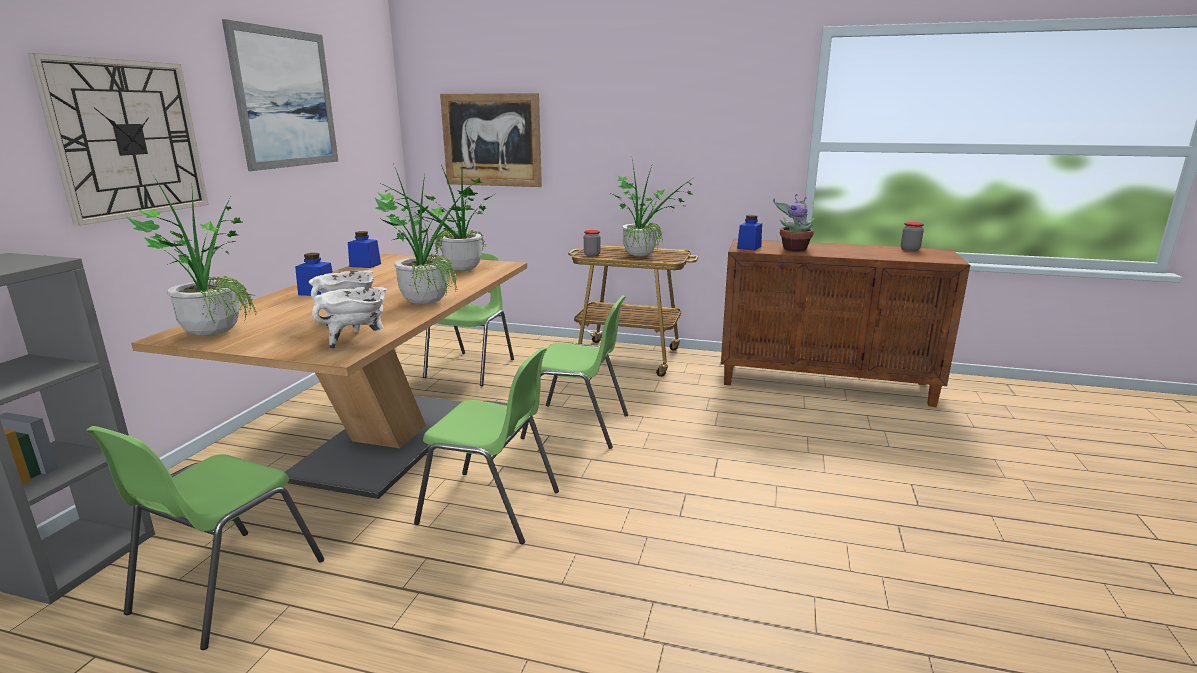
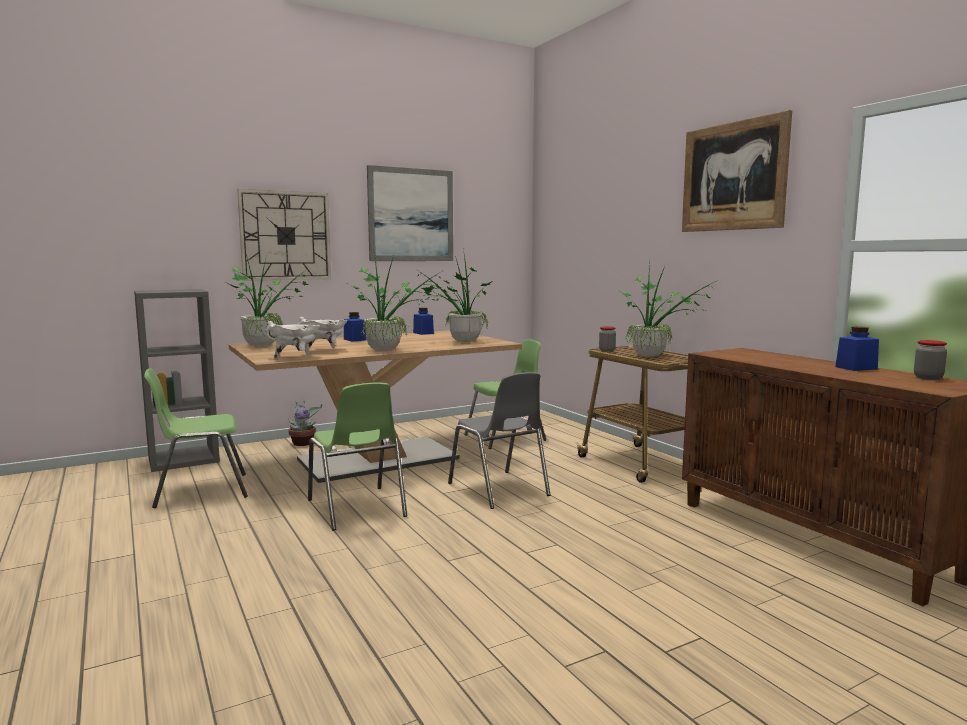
camera: 45 degrees right, 10 degrees down
(491, 140) = (581, 248): picture -> picture (733, 176)
(578, 427) = (499, 490): green chair -> grey chair
(749, 247) = (723, 353): blue jar -> blue jar (856, 368)
(794, 249) = (769, 359): potted plant -> potted plant (303, 443)

